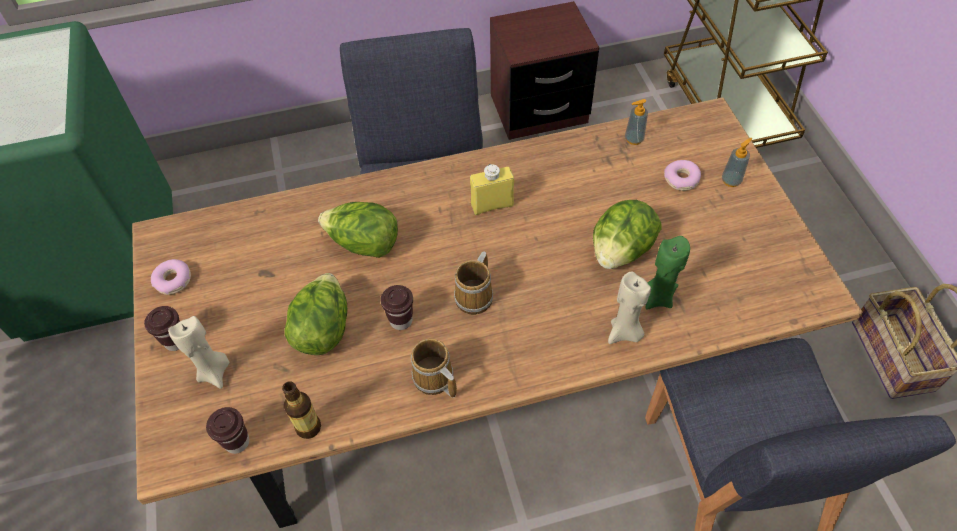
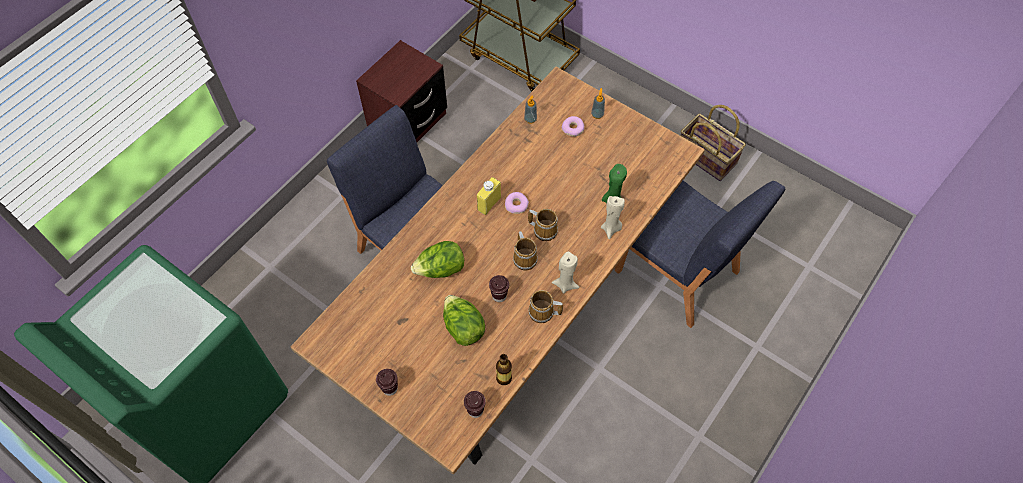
camera: 40 degrees left, 5 degrees up
(173, 280) = (353, 360): donut -> donut (516, 205)
(214, 372) = (428, 388): beige candle -> beige candle (565, 284)
(532, 277) = (544, 229): none -> mug
(621, 251) = (575, 188): lettuce -> none

